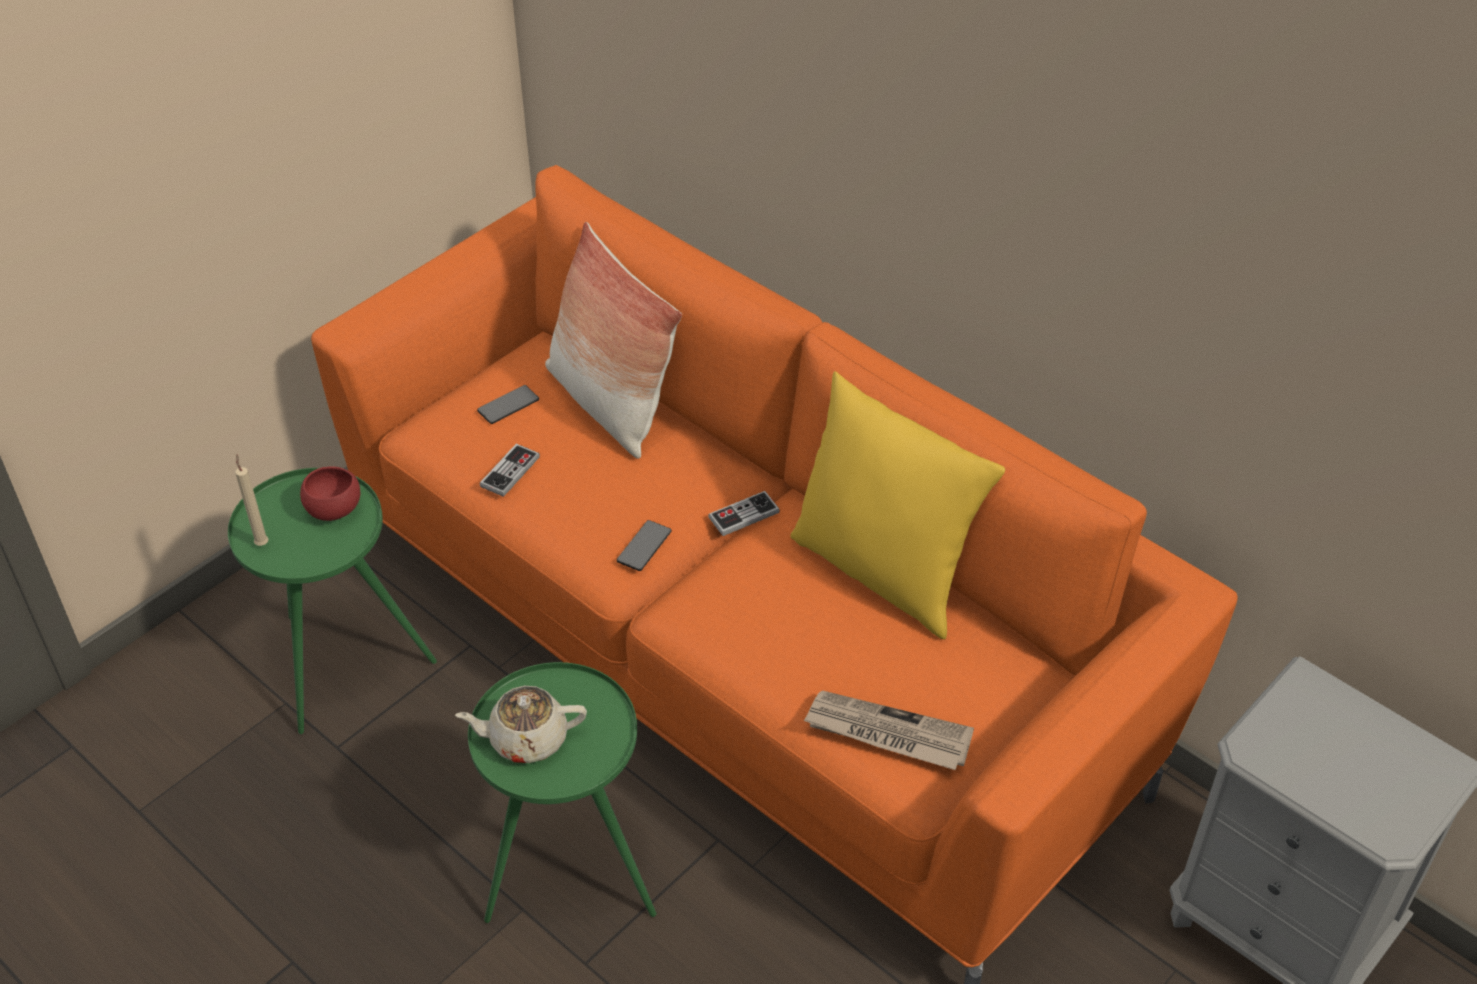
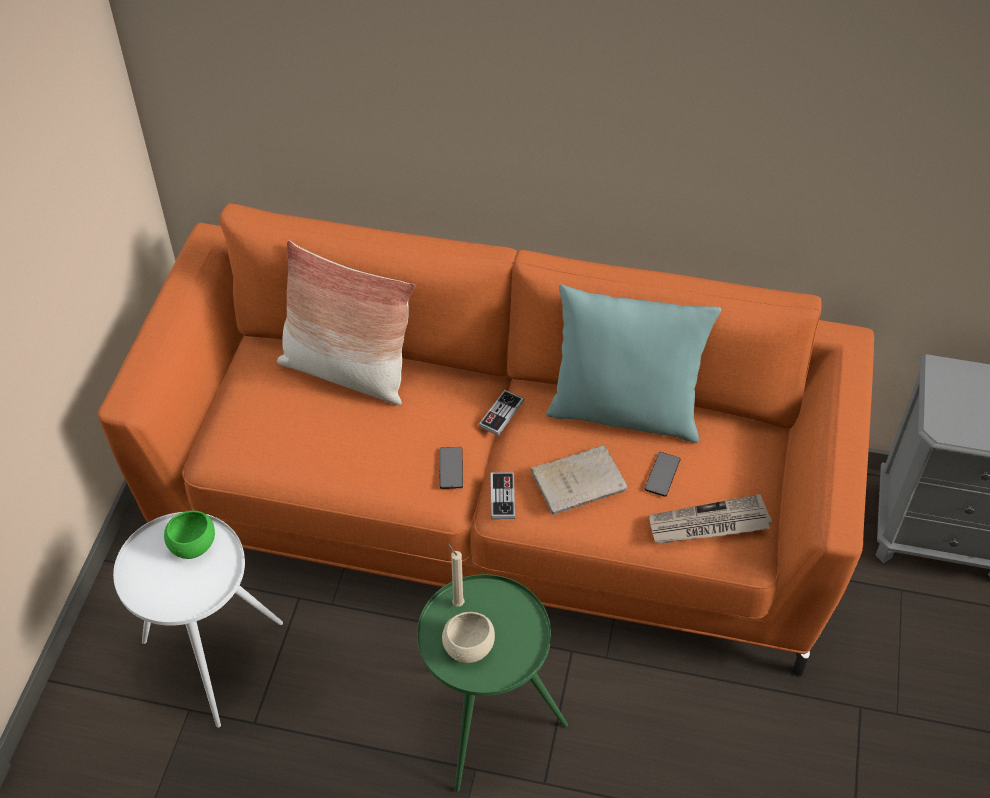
camera: 30 degrees left, 5 degrees up
(262, 542) = (155, 597): beige candle -> beige candle (456, 602)
(334, 510) = (193, 546): red bowl -> green bowl
(341, 662) = (210, 658): green side table -> white side table
(508, 405) = (271, 405): phone -> phone (662, 475)
(510, 472) = (312, 456): game controller -> game controller (502, 496)
(526, 738) = (469, 648): beige teapot -> beige bowl
(774, 621) = (581, 481): none -> beige book
(883, 571) = (624, 412): yellow pillow -> turquoise pillow

